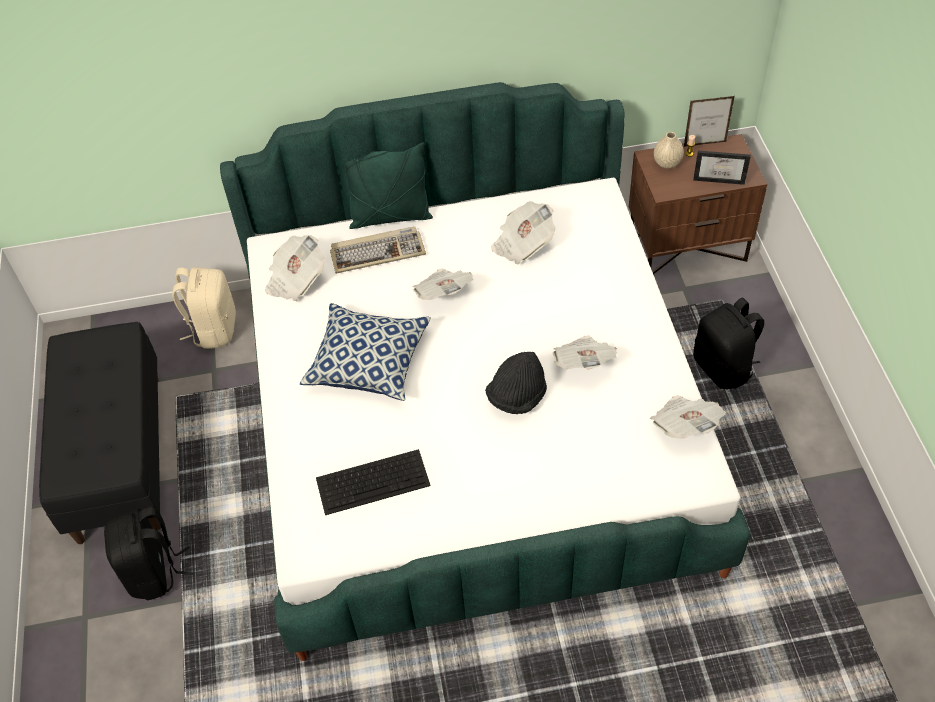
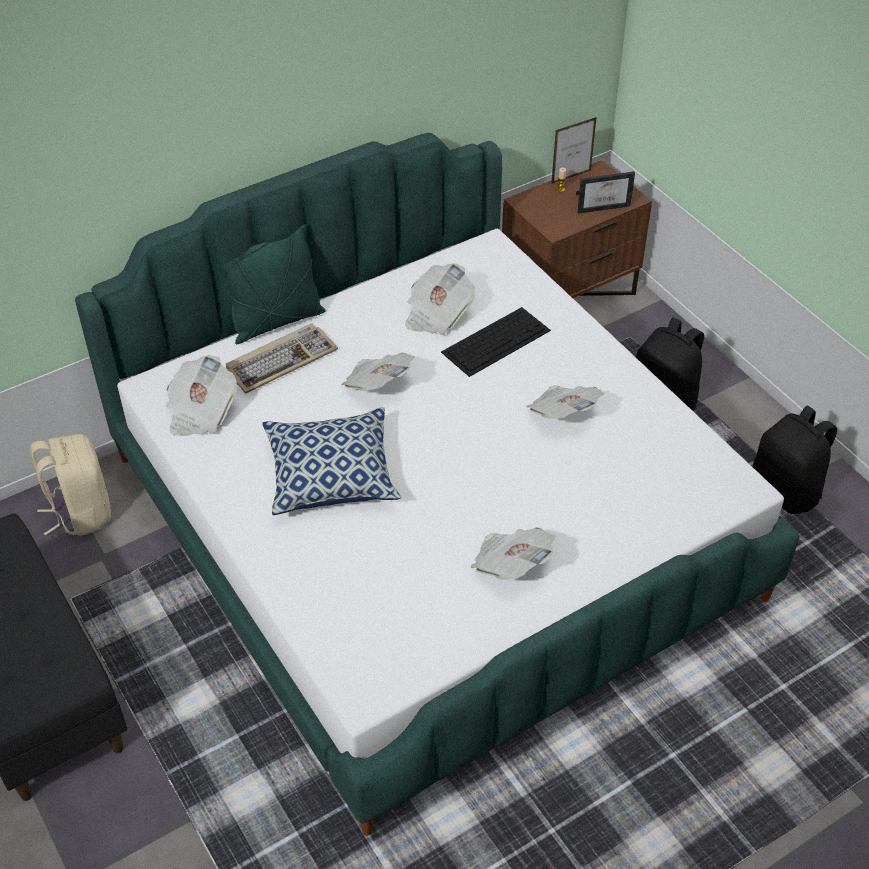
camera: 25 degrees left, 5 degrees down
(155, 572) = (140, 800): black backpack -> black backpack (786, 491)
(373, 481) = (403, 593): keyboard -> keyboard (496, 340)
(517, 396) = (512, 465): black hat -> none
(667, 163) = (543, 203): beige vase -> none
(685, 426) = (696, 445): newspaper -> newspaper (511, 564)

